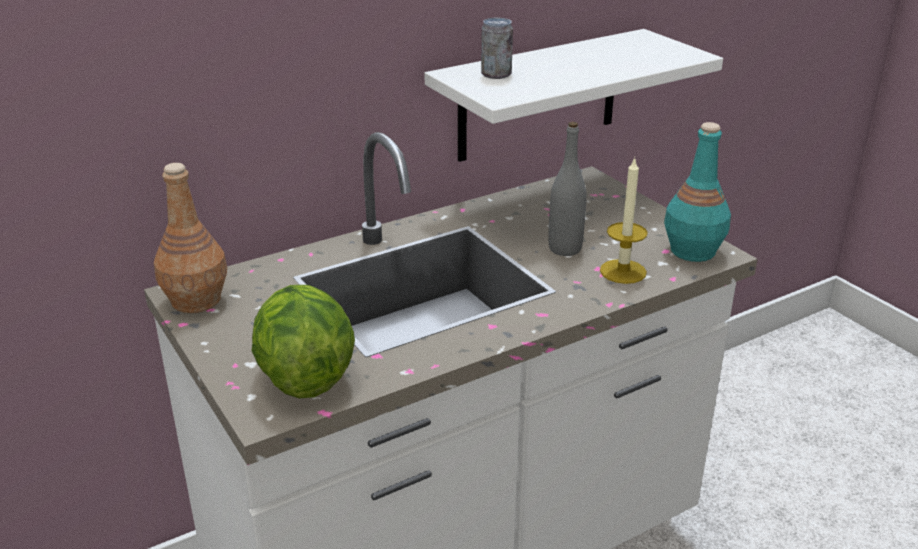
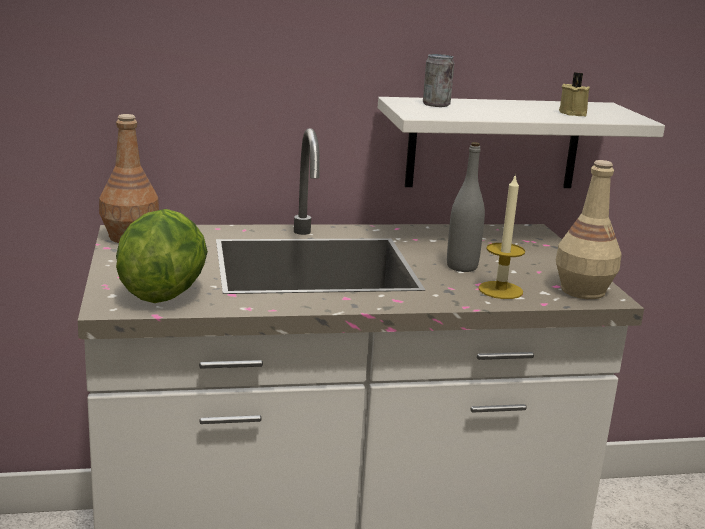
camera: 20 degrees right, 10 degrees down
(632, 58) = (573, 113): none -> beige candle
(693, 251) = (582, 291): turquoise bottle -> beige bottle

